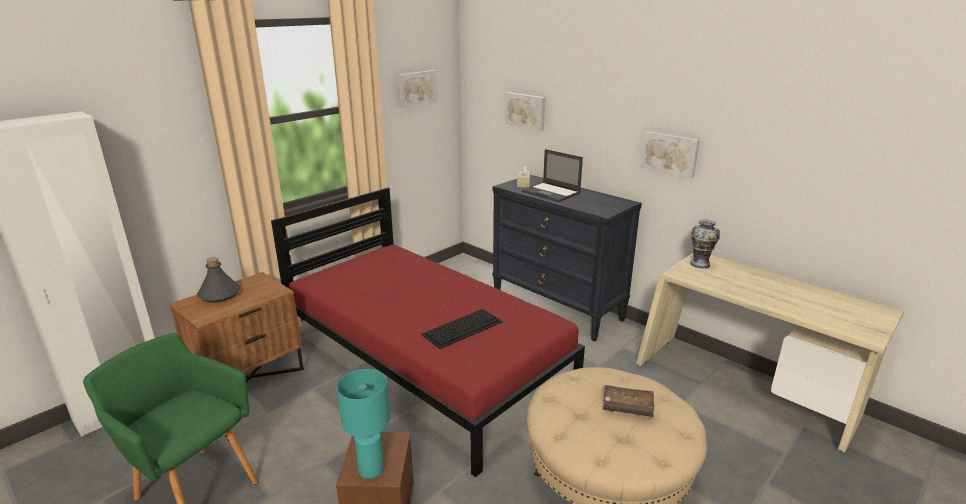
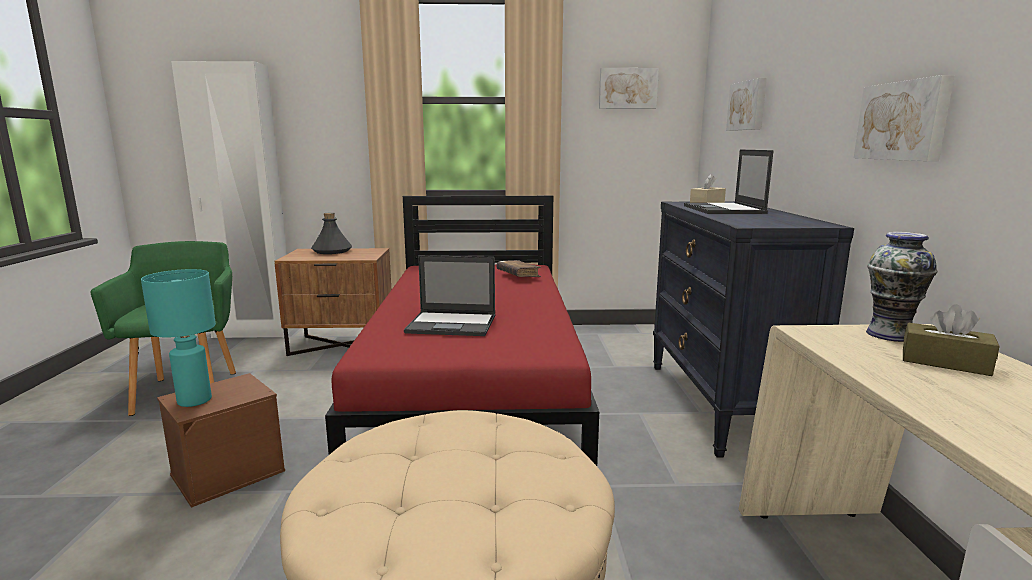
camera: 45 degrees right, 10 degrees down
(463, 327) = (453, 324): keyboard -> laptop
(627, 407) = (474, 476): brown book -> brown book (518, 275)
(733, 275) = (944, 362): none -> brown tissue box

